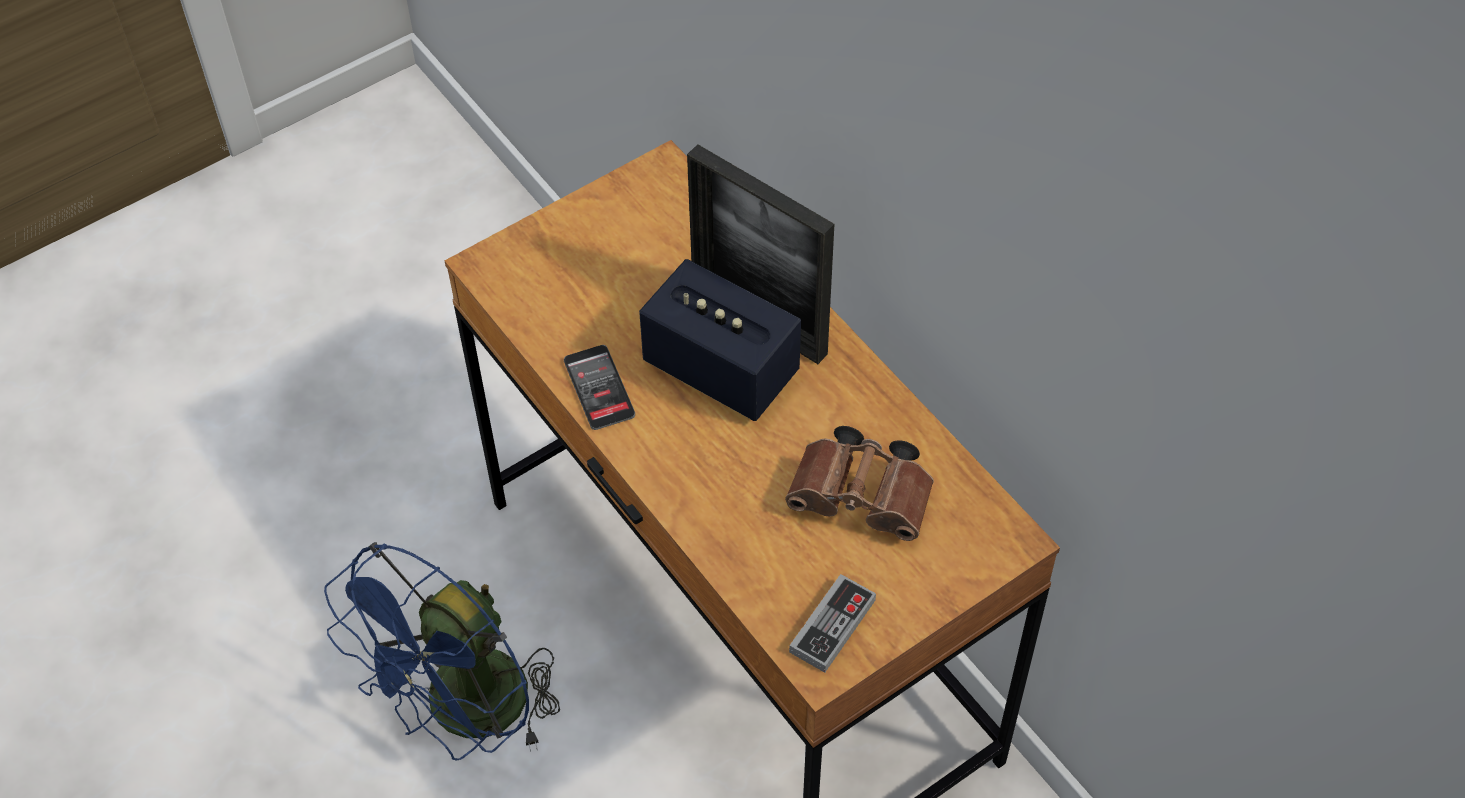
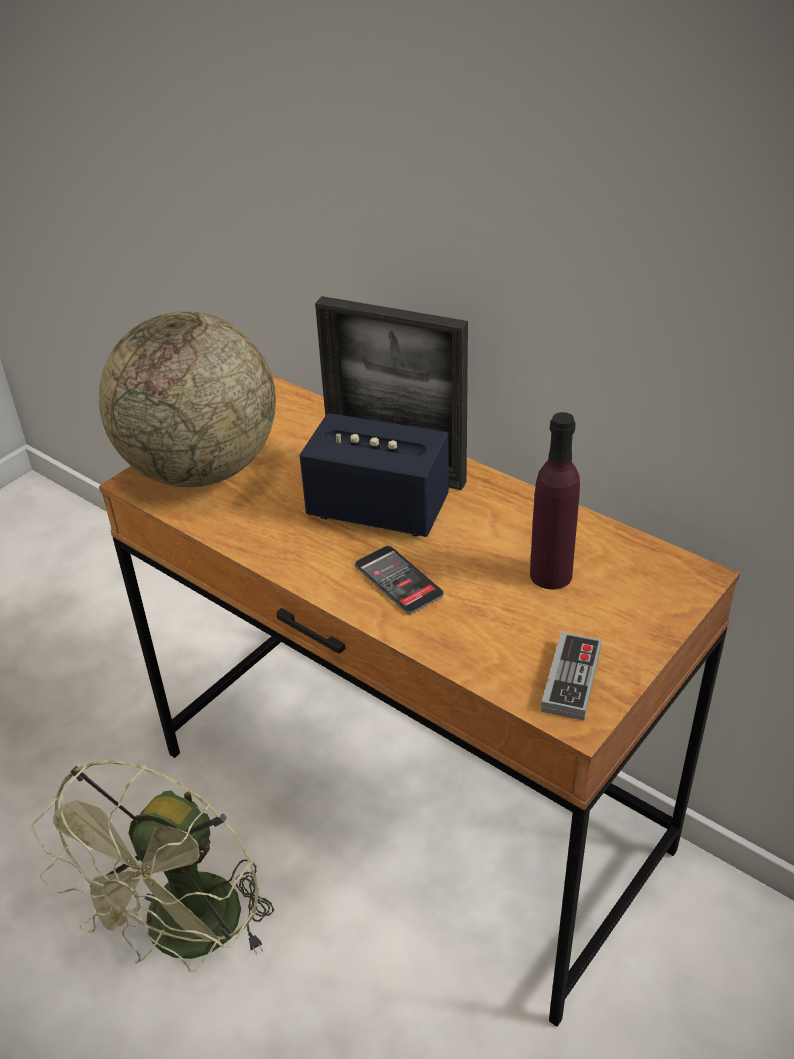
camera: 15 degrees left, 15 degrees down
(465, 715) = (186, 938): blue fan -> green fan
(555, 264) = (201, 469): none -> globe
(599, 388) = (272, 545): phone -> phone (398, 580)
(865, 499) = (550, 575): brown binoculars -> purple bottle

